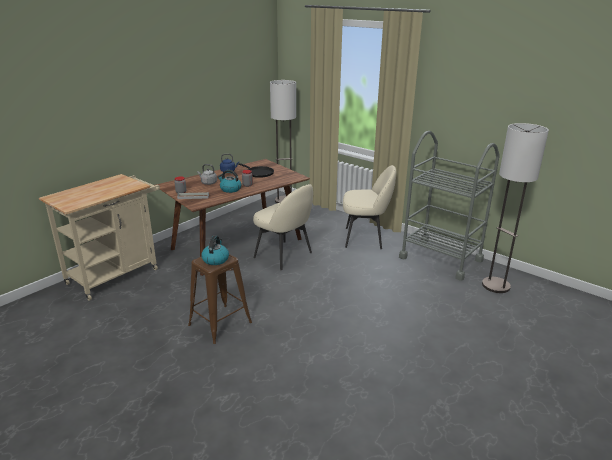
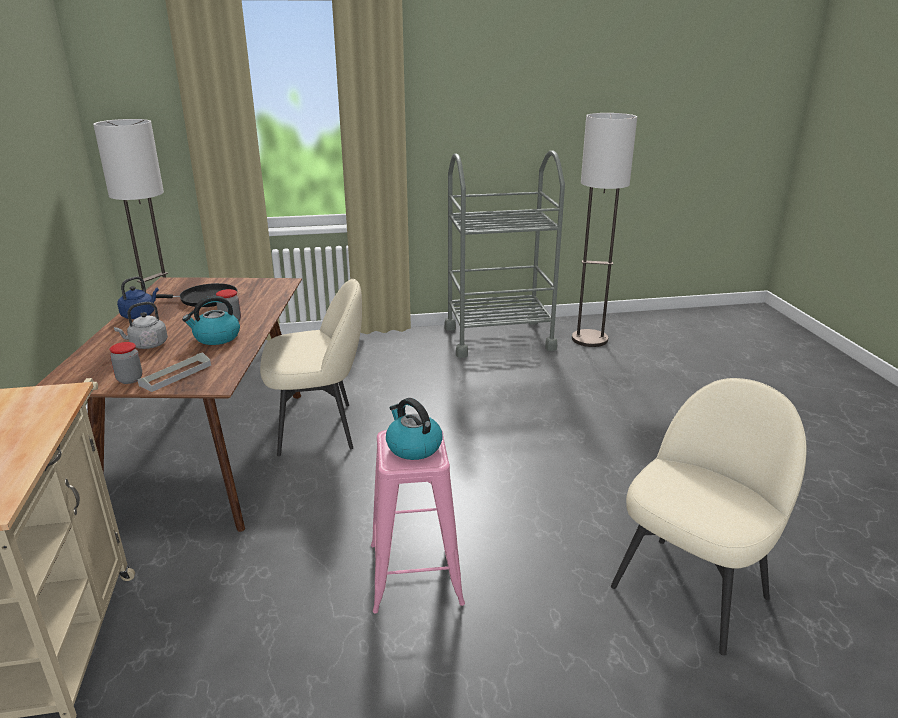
camera: 50 degrees left, 0 degrees up
(220, 324) = (415, 573): brown stool -> pink stool
(365, 238) = (379, 354): beige chair -> beige chair (691, 589)

